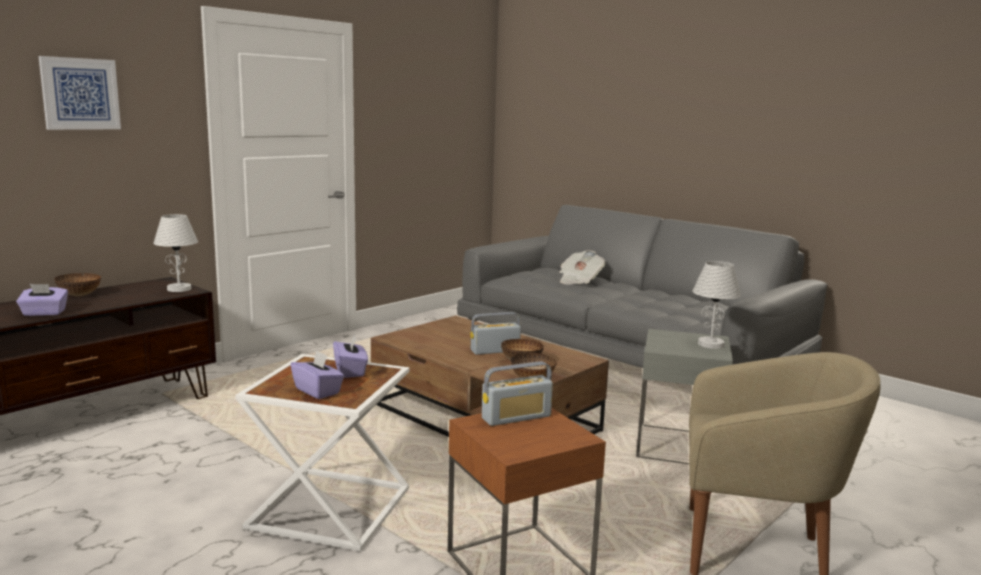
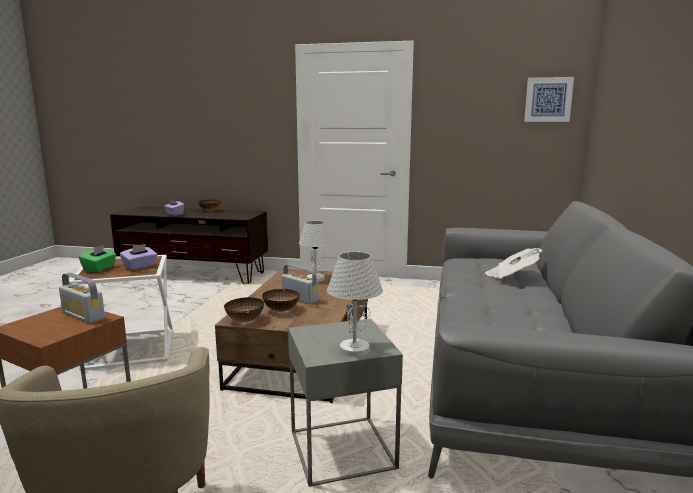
camera: 60 degrees right, 0 degrees up
(80, 94) = (226, 103): picture -> picture (548, 99)
(179, 289) = (243, 216): white table lamp -> white table lamp (315, 279)
(318, 391) = (99, 269): purple tissue box -> green tissue box

